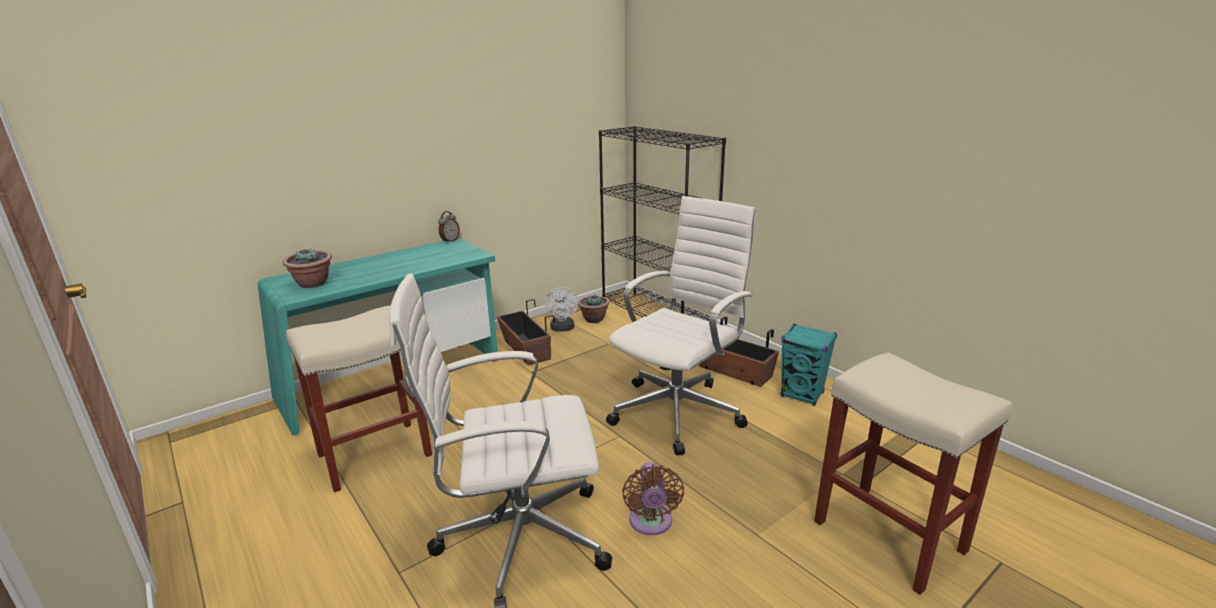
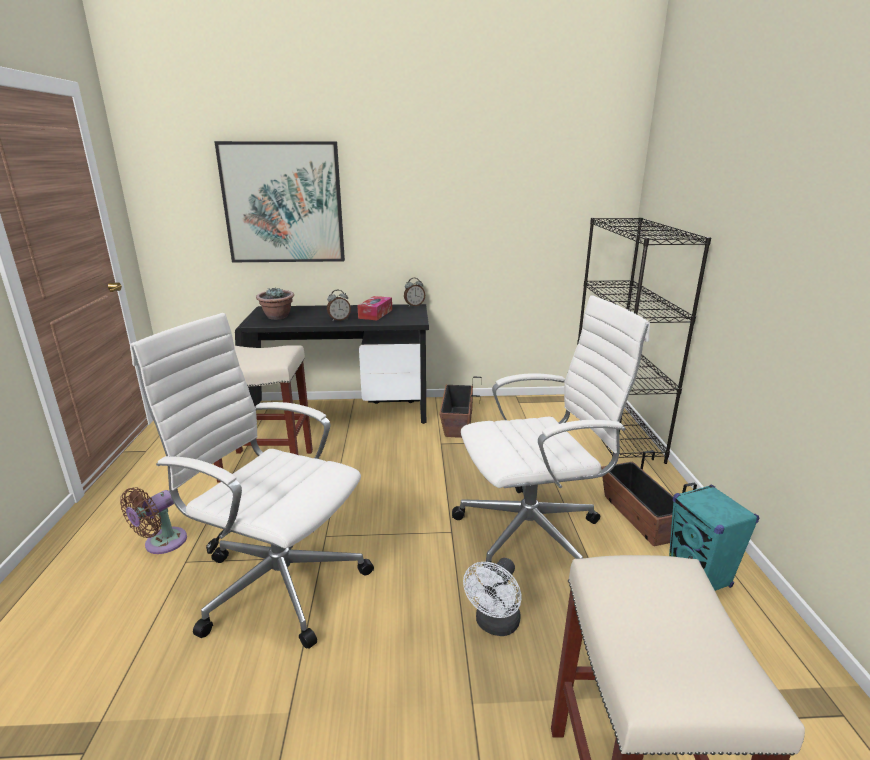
camera: 35 degrees right, 0 degrees up
(281, 146) = (283, 203): none -> picture
(394, 271) = (339, 319): none -> alarm clock
(394, 380) = (338, 414): turquoise desk -> black desk
(424, 257) = (375, 314): none -> tissue box
(562, 329) = (509, 414): white fan -> white fan (495, 625)
(593, 319) = (547, 414): potted plant -> none
(651, 523) = (388, 628): brown fan -> brown fan (161, 543)

